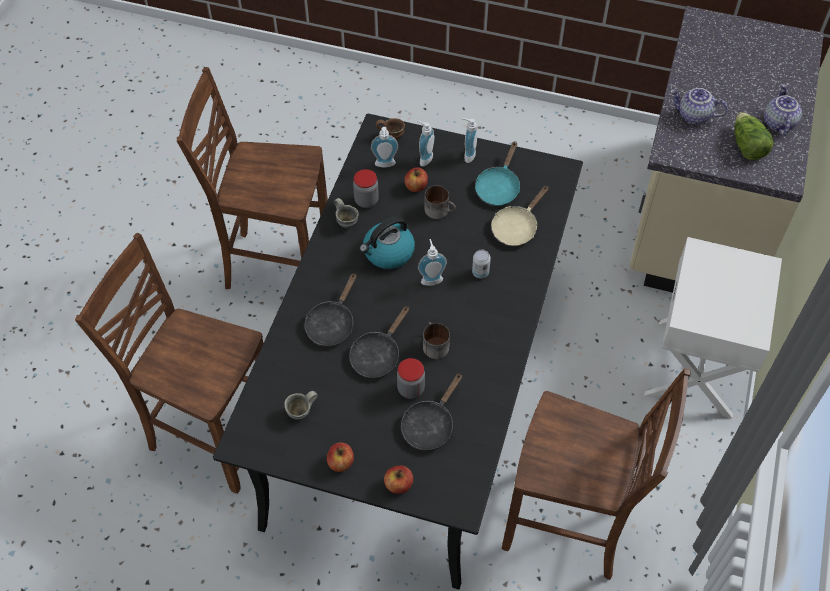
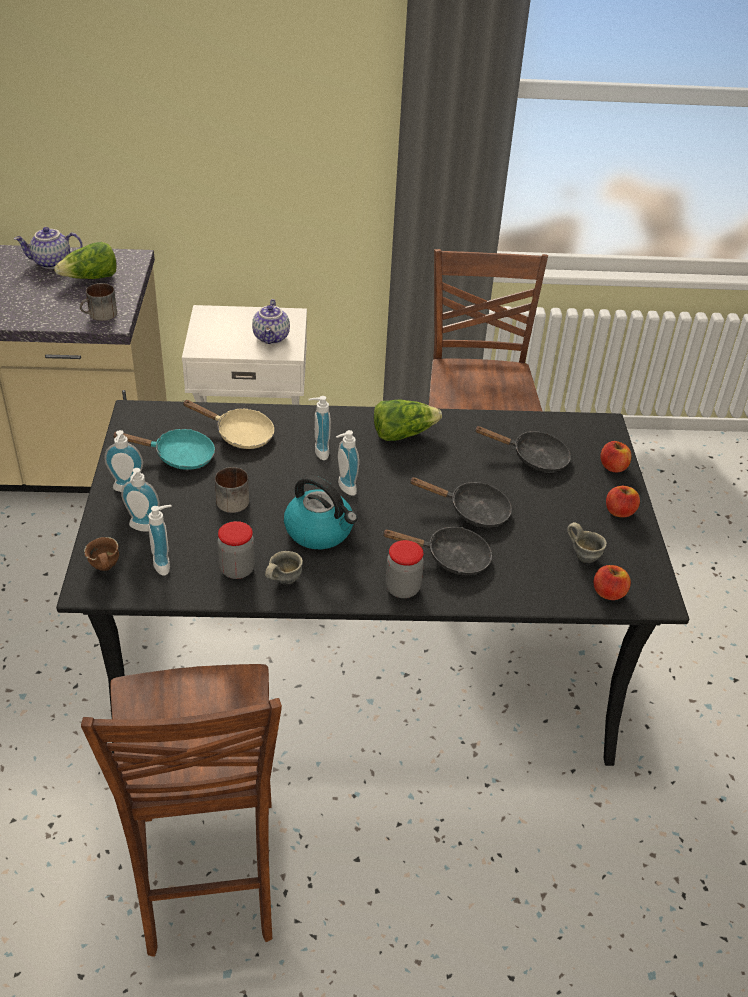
camera: 110 degrees left, 15 degrees down
(211, 434) = (519, 864): brown chair -> none
(411, 389) = (500, 478): jar -> jar (402, 588)
(416, 186) = (197, 527): apple -> apple (608, 593)
(433, 345) = (435, 471): mug -> mug (100, 315)
(480, 272) = (318, 452): can -> soap dispenser
(490, 337) = (403, 433): none -> lettuce
(693, 116) = (49, 310): teapot -> teapot (272, 338)

